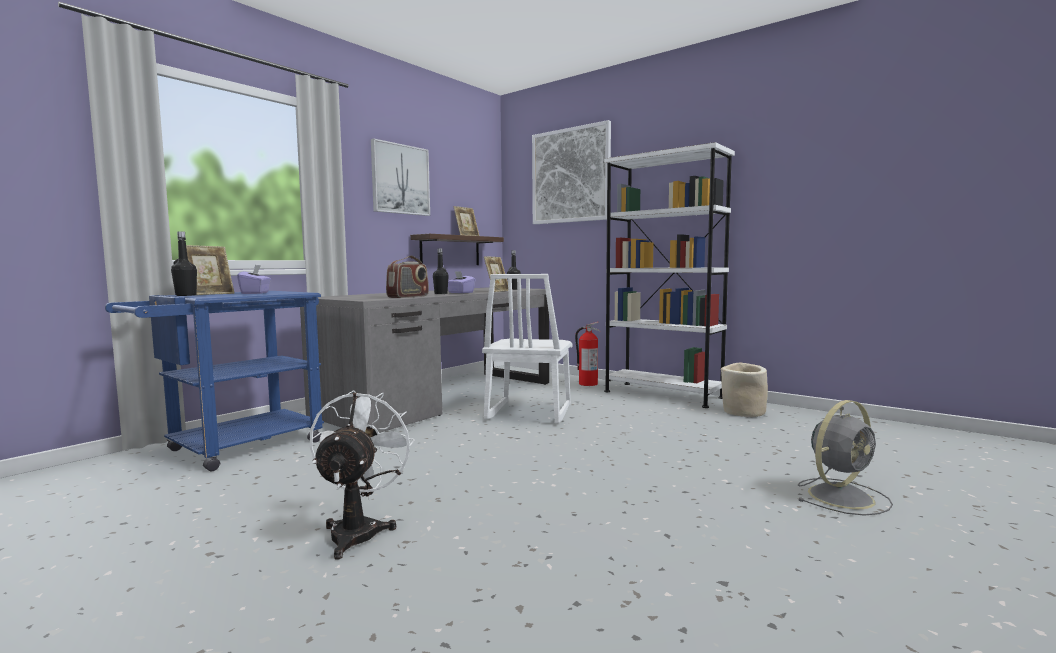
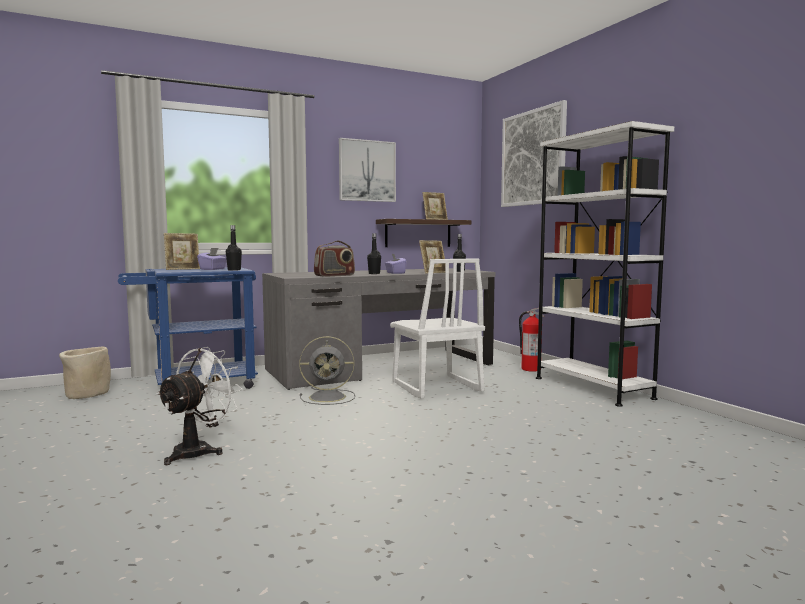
camera: 25 degrees right, 0 degrees up
(186, 295) = (160, 270): black bottle -> black bottle (234, 270)
(528, 412) = (435, 387): white chair -> white chair turned 60 degrees counterclockwise
(743, 412) = (654, 415): beige planter -> beige planter (87, 394)
(842, 496) = (621, 506): grey fan -> grey fan (329, 397)

